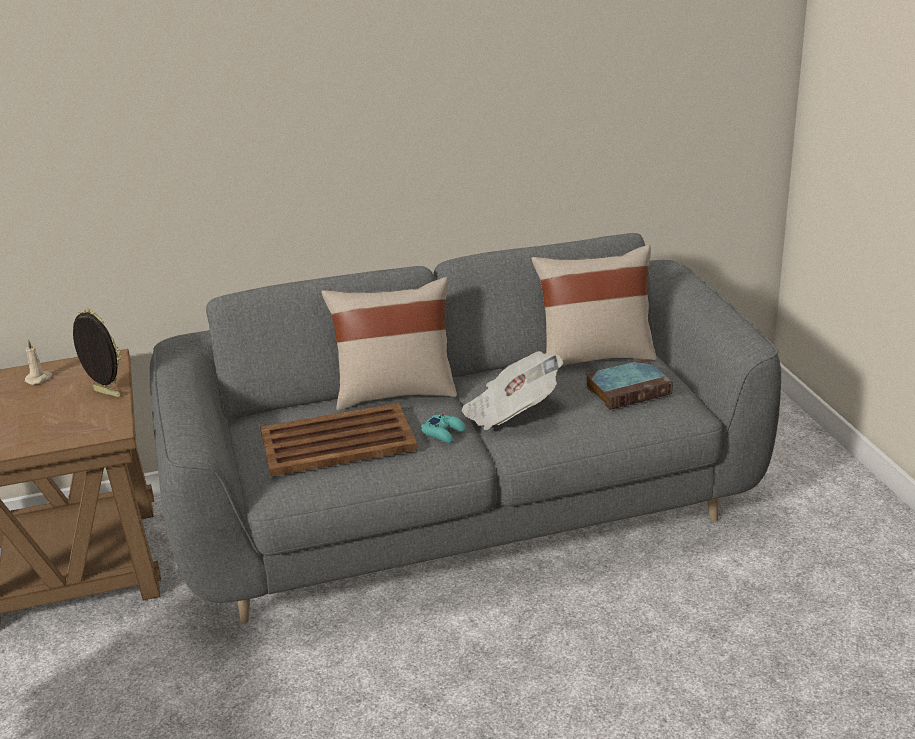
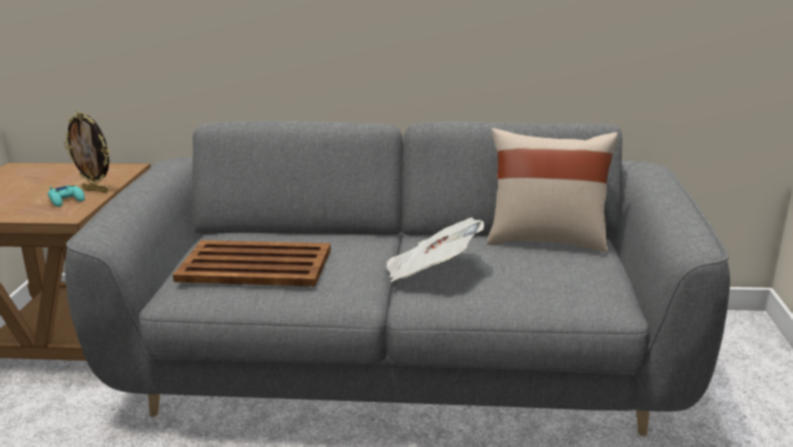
camera: 20 degrees right, 5 degrees down
(39, 379) = (67, 173): beige candle -> none
(105, 394) = (96, 190): picture frame -> picture frame turned 150 degrees clockwise
(395, 392) = (342, 237): beige pillow -> none
(444, 433) = (353, 277): turquoise game controller -> turquoise game controller (67, 200)
(629, 389) = (559, 273): book -> none

